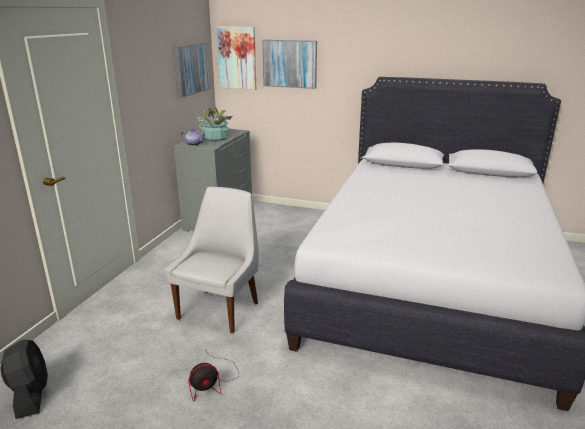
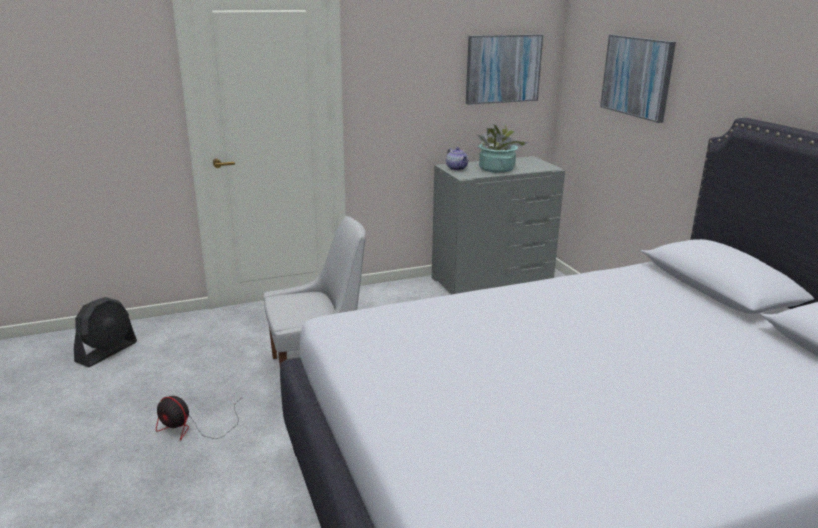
camera: 50 degrees right, 0 degrees up
(237, 58) = (583, 60): picture -> none

